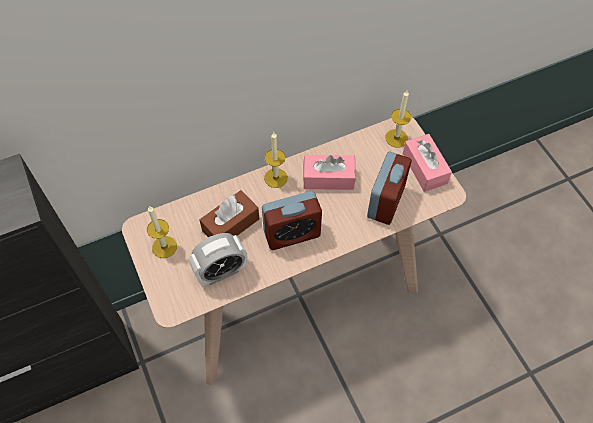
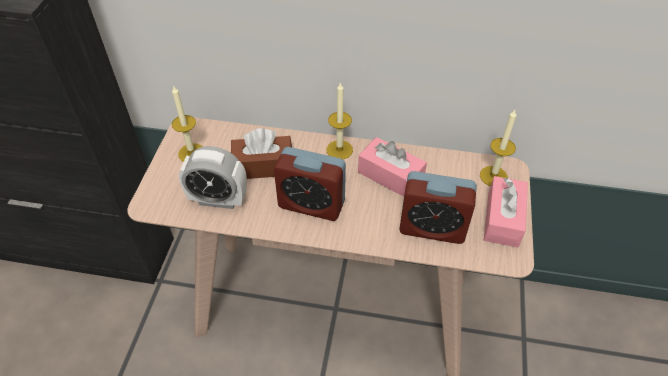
camera: 35 degrees right, 10 degrees down
(385, 202) = (432, 228): alarm clock -> alarm clock turned 45 degrees clockwise

